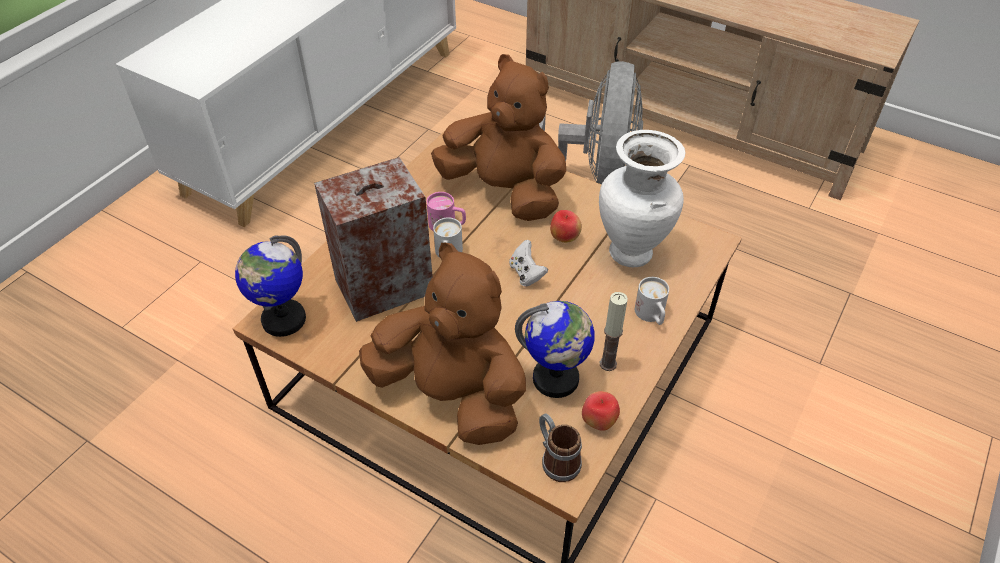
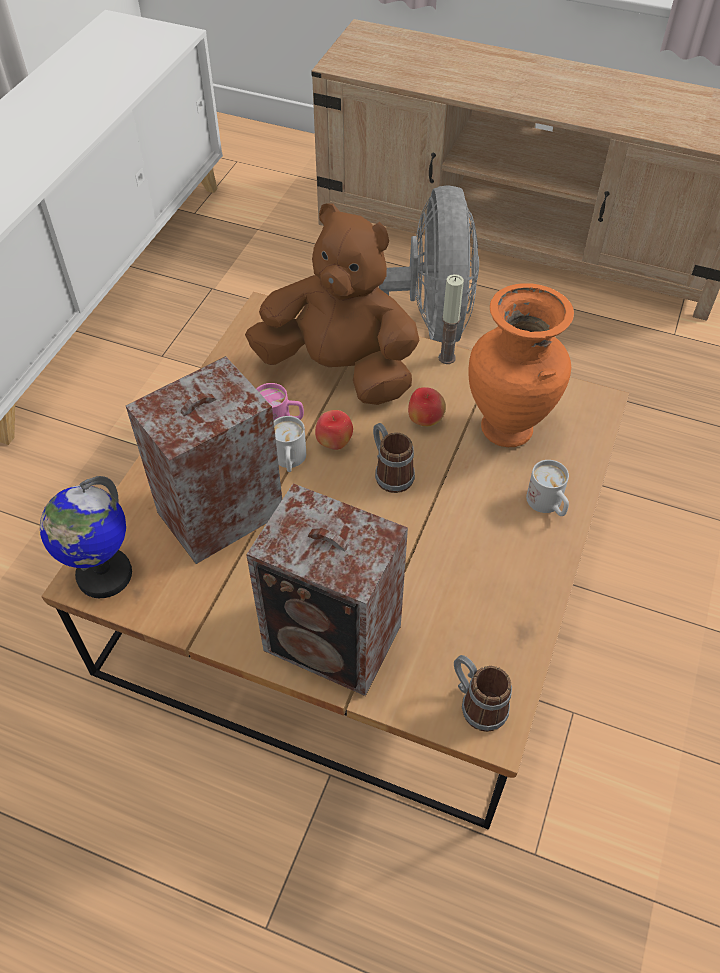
camera: 10 degrees left, 5 degrees up
(452, 395) = (335, 641): brown plush toy -> speaker
(526, 274) = (390, 472): white game controller -> mug
(556, 379) = (454, 602): globe -> none
(598, 422) = (516, 648): apple -> apple (334, 443)
(608, 364) = (510, 573): candle -> candle (446, 358)
(632, 253) = (508, 428): white vase -> orange vase

